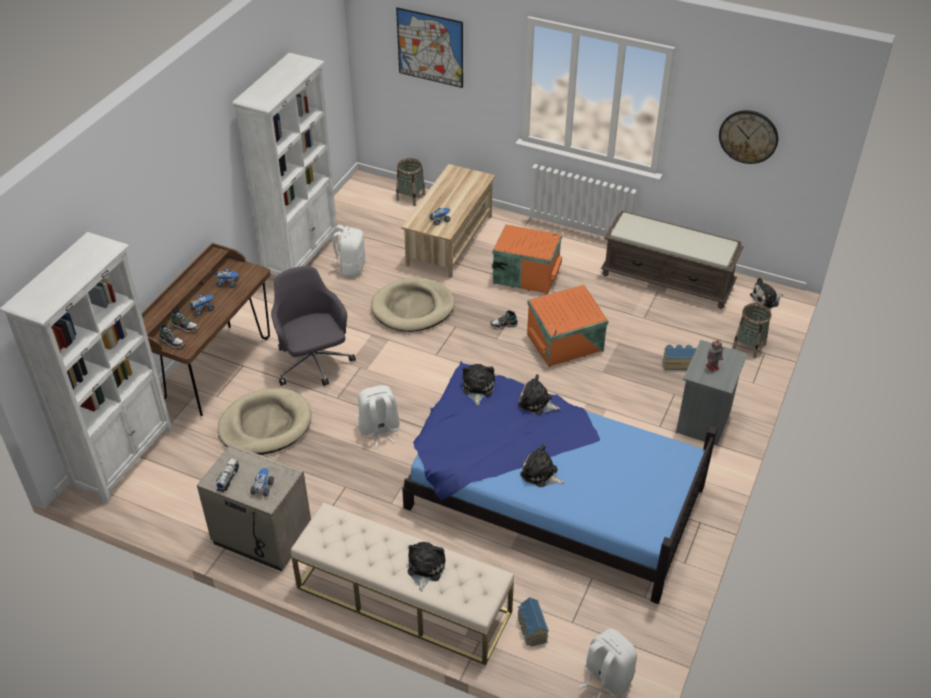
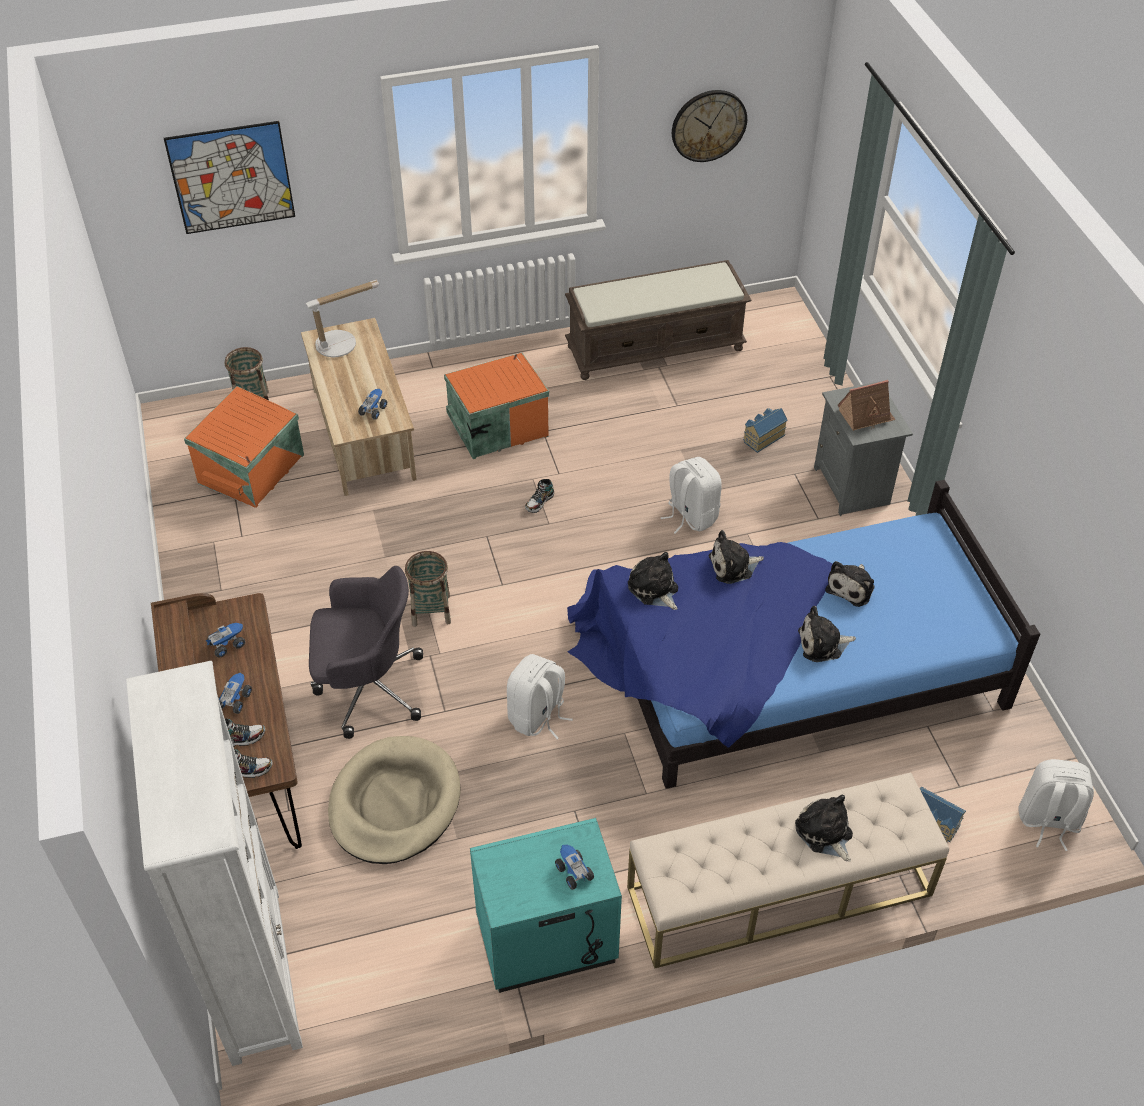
camera: 40 degrees left, 5 degrees up
(228, 479) = (520, 892): toy truck -> none
(261, 537) = (547, 941): beige nightstand -> turquoise nightstand
(301, 255) = (191, 558): white bookcase -> none
(313, 363) = (367, 687): grey office chair -> grey office chair turned 150 degrees clockwise
(350, 267) = (276, 537): white backpack -> white backpack (690, 516)
(413, 308) = (412, 543): beige dog bed -> none
(462, 179) = (341, 343): none -> table lamp
(566, 343) = (628, 483): orange storage box -> orange storage box (253, 469)
(712, 366) = (865, 415): toy robot -> toy house
(748, 346) = (808, 377): basket -> basket (431, 610)
(766, 300) = (772, 316): plush toy -> plush toy (851, 587)

